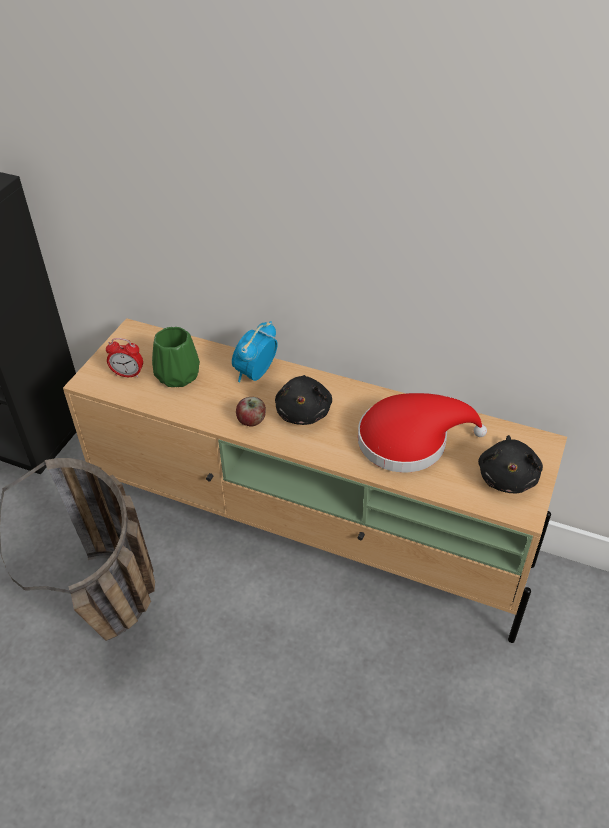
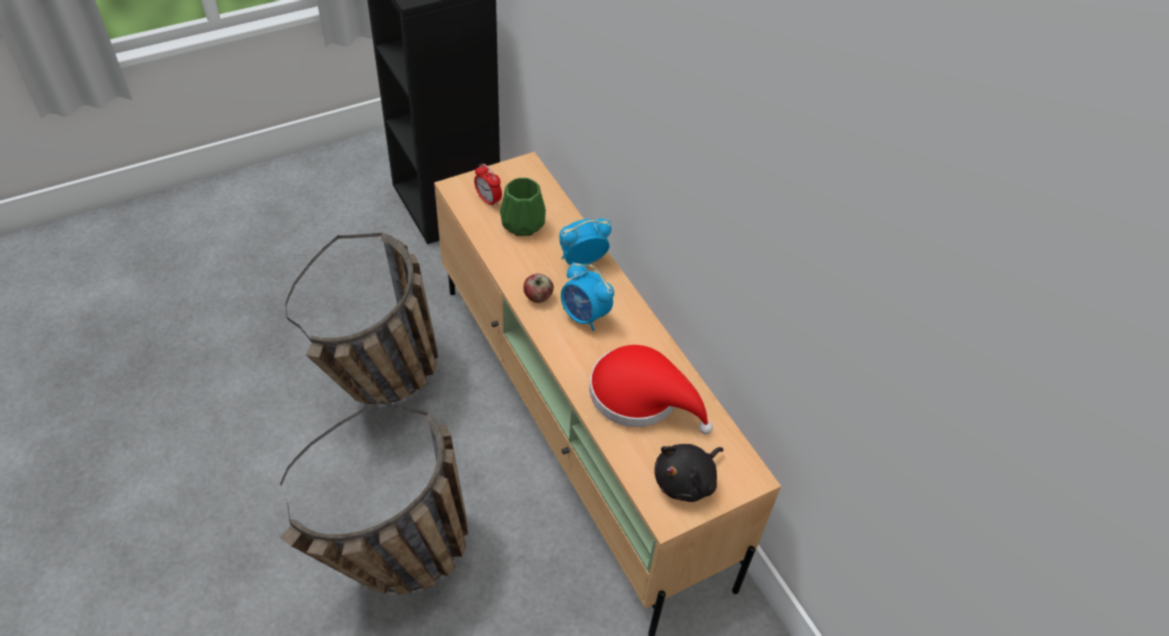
camera: 35 degrees right, 5 degrees up
(277, 751) = (397, 569): none -> basket
(304, 412) = (584, 316): black plush toy -> alarm clock

